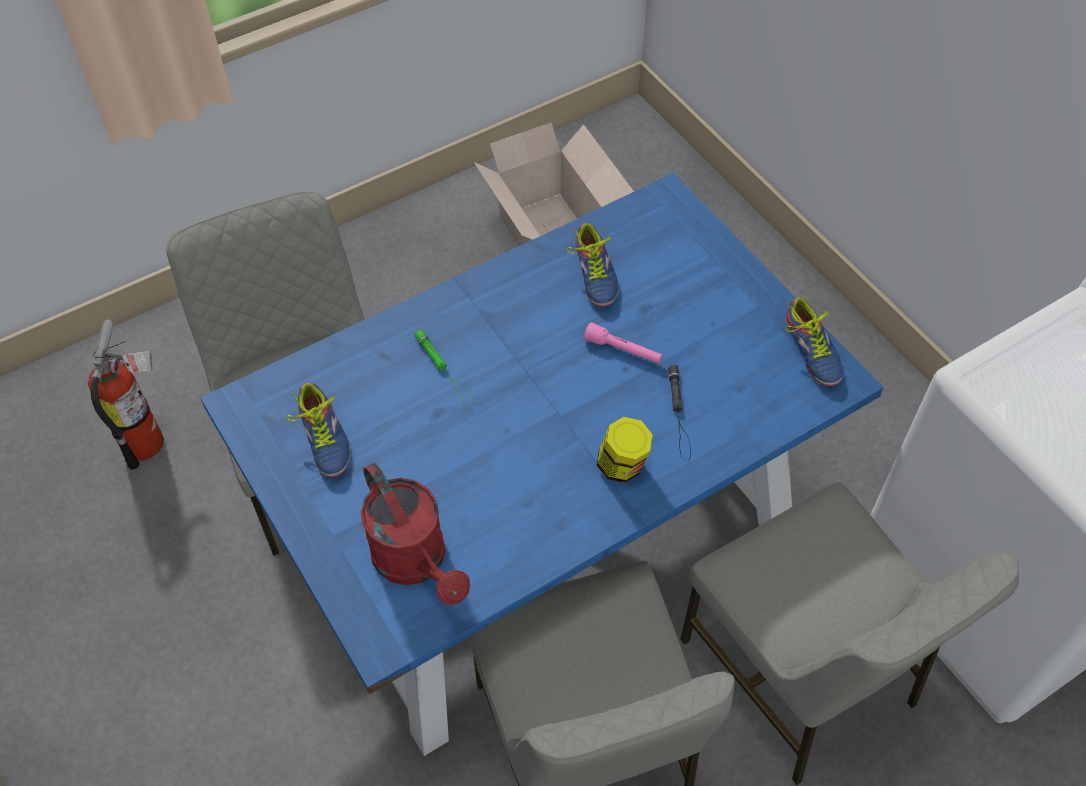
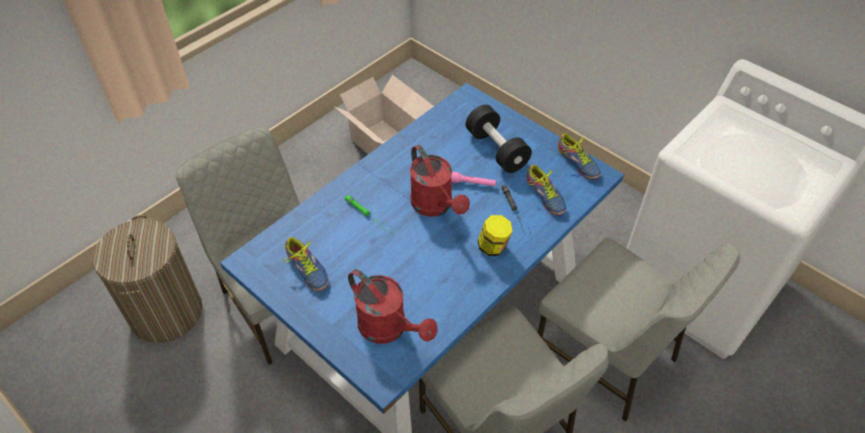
camera: 15 degrees left, 5 degrees down
(148, 439) = (166, 312): fire extinguisher -> laundry basket
(553, 377) = (436, 206): none -> red watering can
(592, 275) = (439, 146): shoe -> shoe (544, 196)
(683, 301) = (496, 150): none -> black dumbbell

